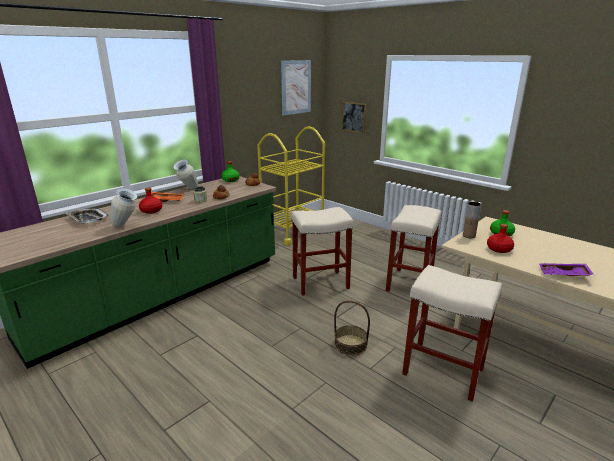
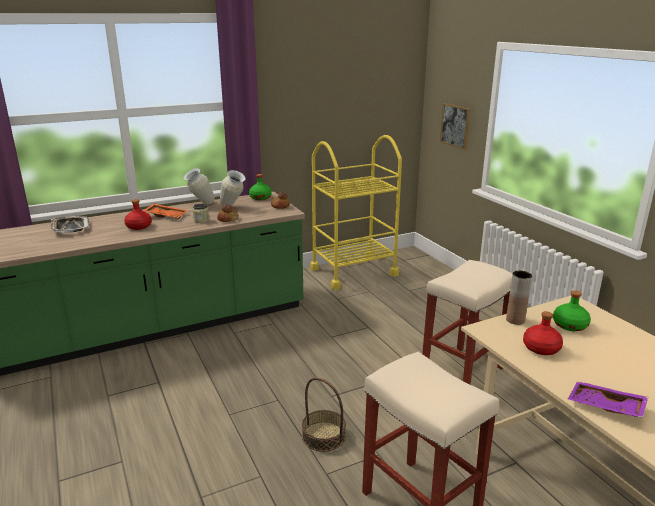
camera: 20 degrees right, 0 degrees up
(127, 226) = (97, 242): vase -> vase (233, 208)
(296, 87) = (378, 81): picture -> none
(321, 282) = (343, 346): beige stool -> none

